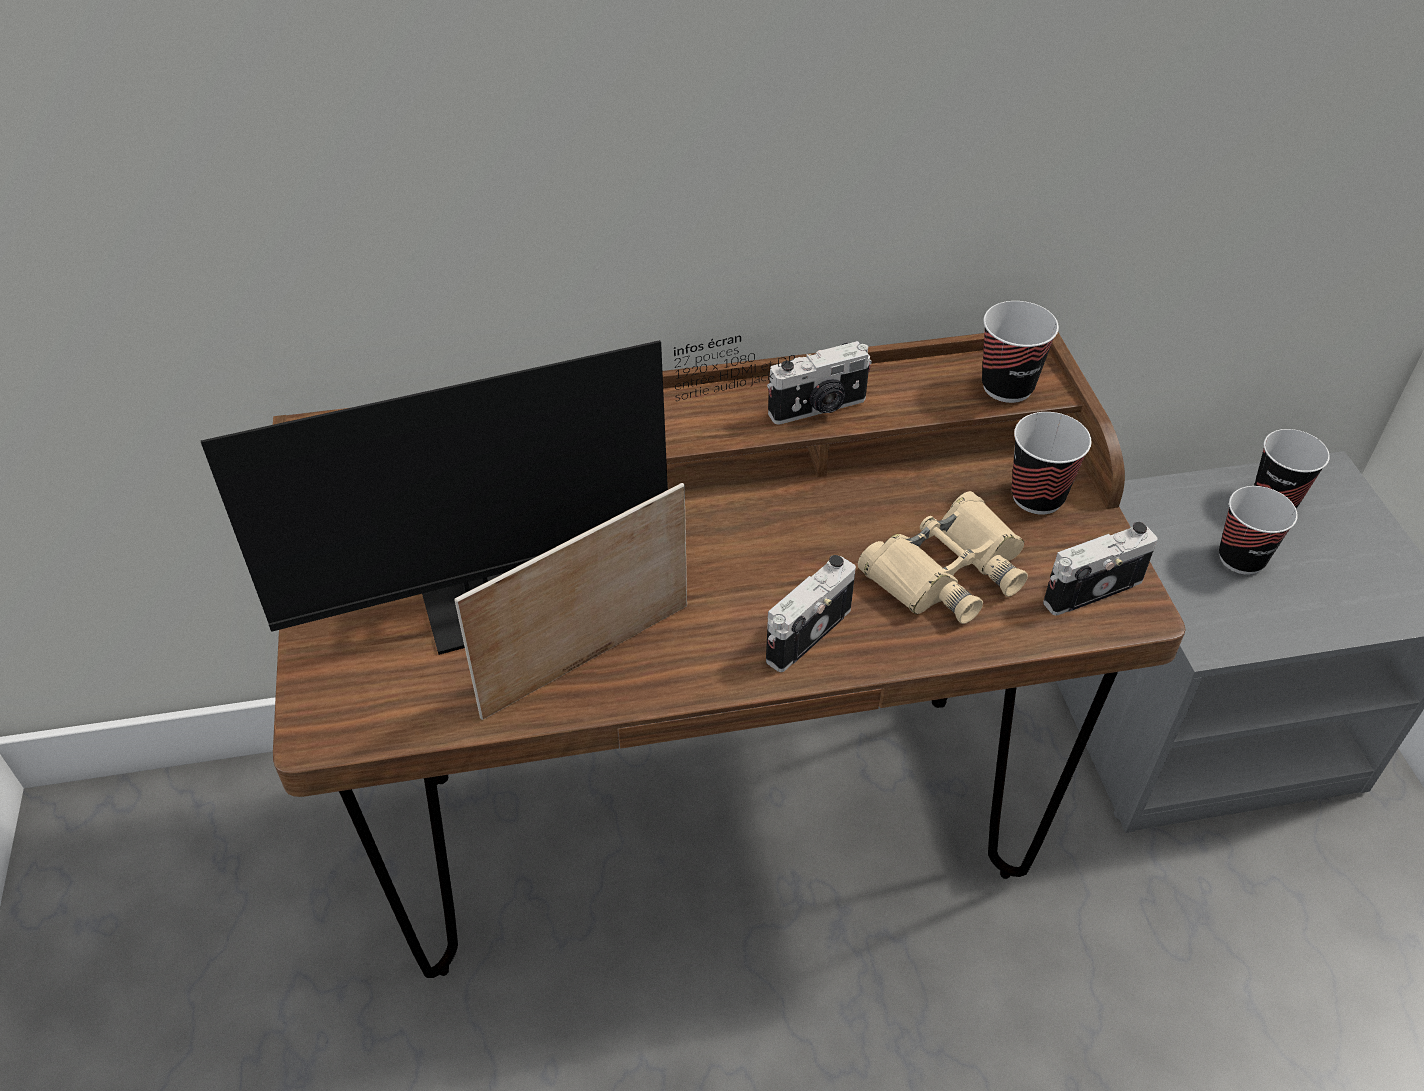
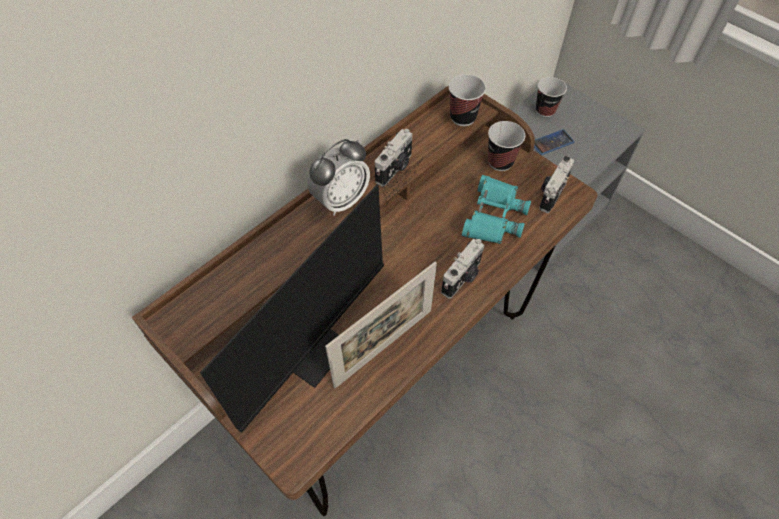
camera: 35 degrees left, 10 degrees up
(587, 660) = (384, 347): picture frame -> picture frame turned 150 degrees counterclockwise
(691, 413) = (341, 200): none -> alarm clock
(805, 632) = (462, 278): camera -> camera turned 150 degrees counterclockwise
(947, 571) = (494, 216): beige binoculars -> turquoise binoculars
(1241, 558) = (552, 142): cup -> phone

